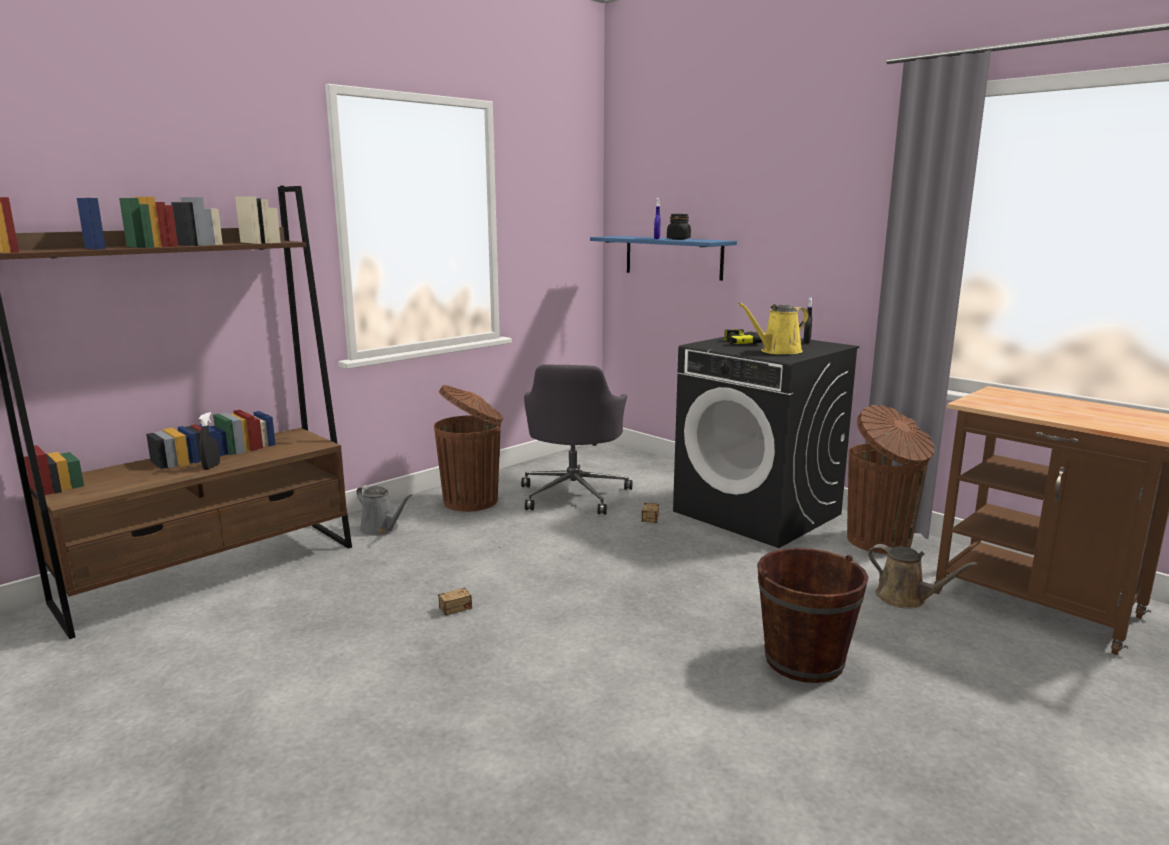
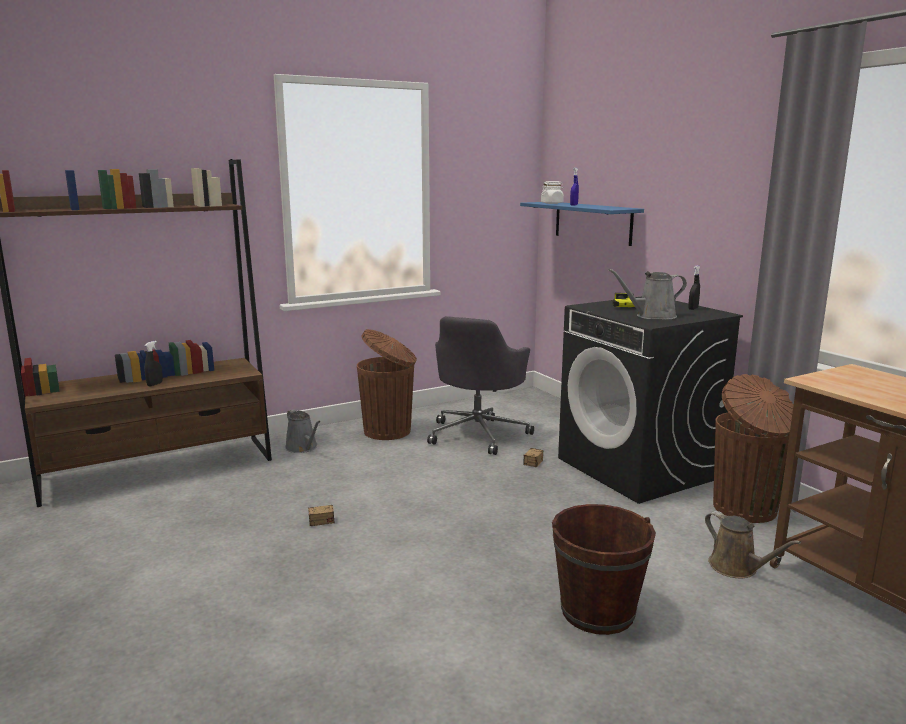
camera: 15 degrees right, 0 degrees up
(627, 237) = (552, 203): none -> white jar
(678, 239) = (592, 206): black jar -> none
(778, 351) = (652, 316): yellow watering can -> grey watering can

